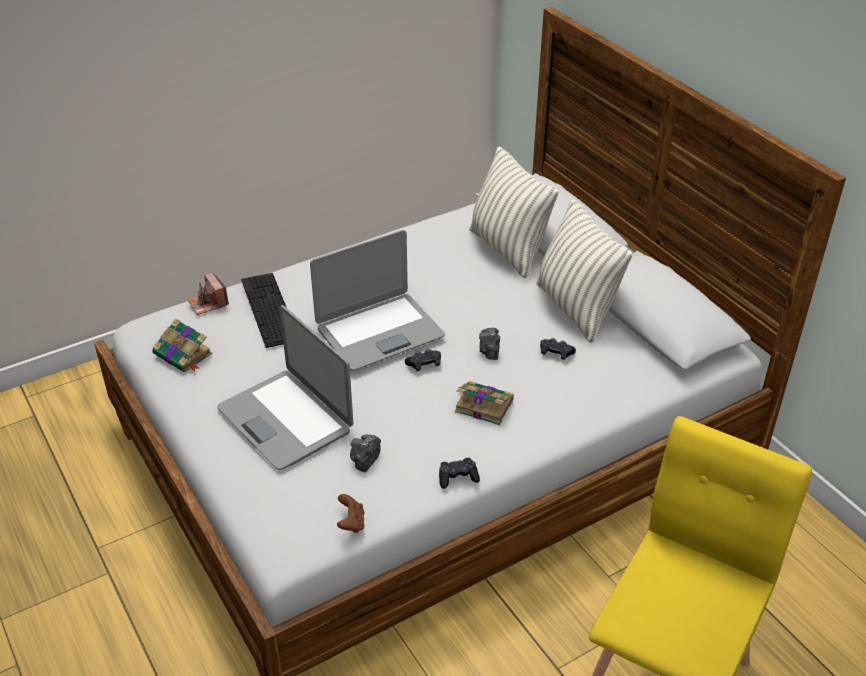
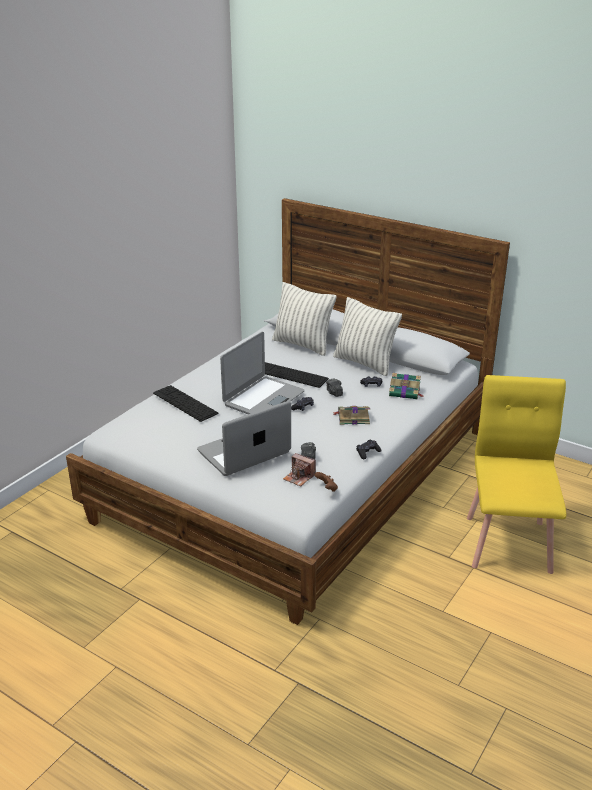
camera: 25 degrees left, 10 degrees down
(183, 355) = (149, 438): book -> book (405, 392)
(208, 303) = (141, 410): camera -> camera (299, 477)
(286, 419) = (244, 452): laptop -> laptop turned 120 degrees clockwise
(450, 300) = (291, 375): none -> keyboard

